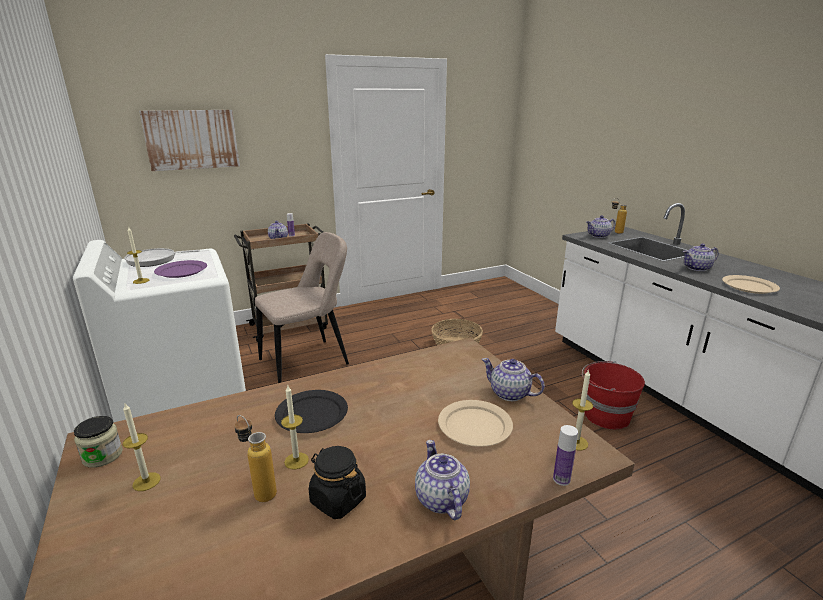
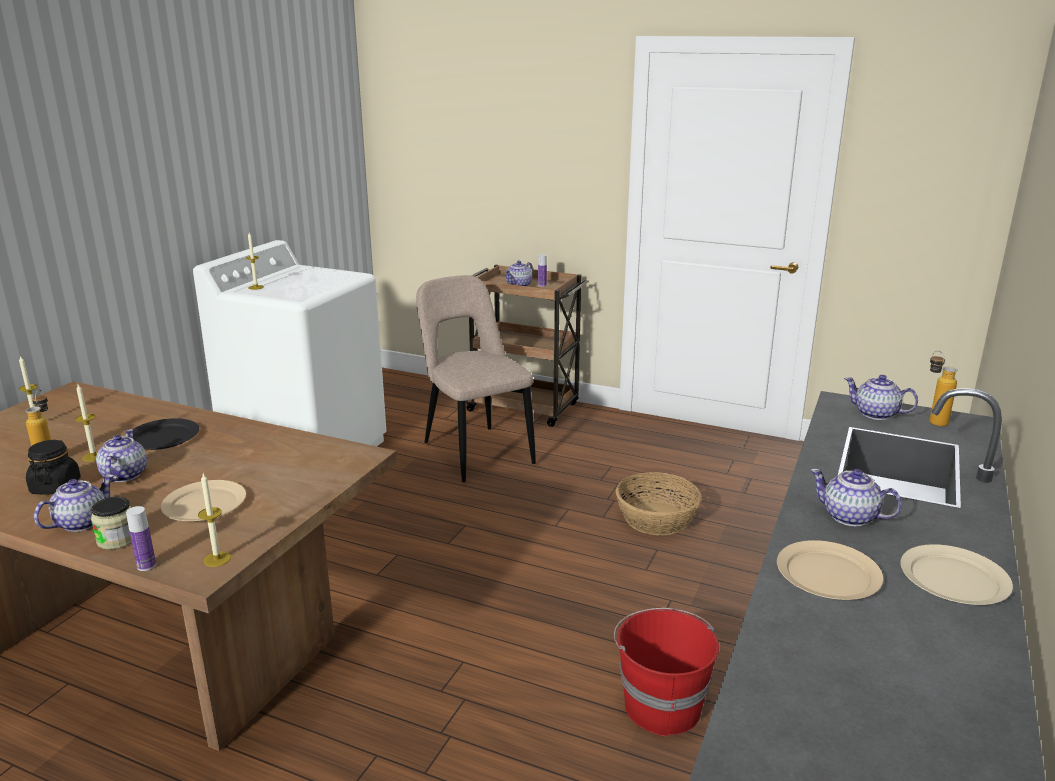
camera: 50 degrees right, 0 degrees up
(102, 456) = (55, 401): jar -> jar (117, 539)
(155, 260) = (307, 272): frying pan -> none
(181, 271) = (295, 288): purple plate -> none
(192, 139) = (460, 143): picture -> none
(308, 361) = (475, 451): beige chair -> beige chair turned 135 degrees counterclockwise
(510, 394) = (284, 504): teapot -> teapot (124, 475)
(761, 272) = (954, 579): none -> beige plate

